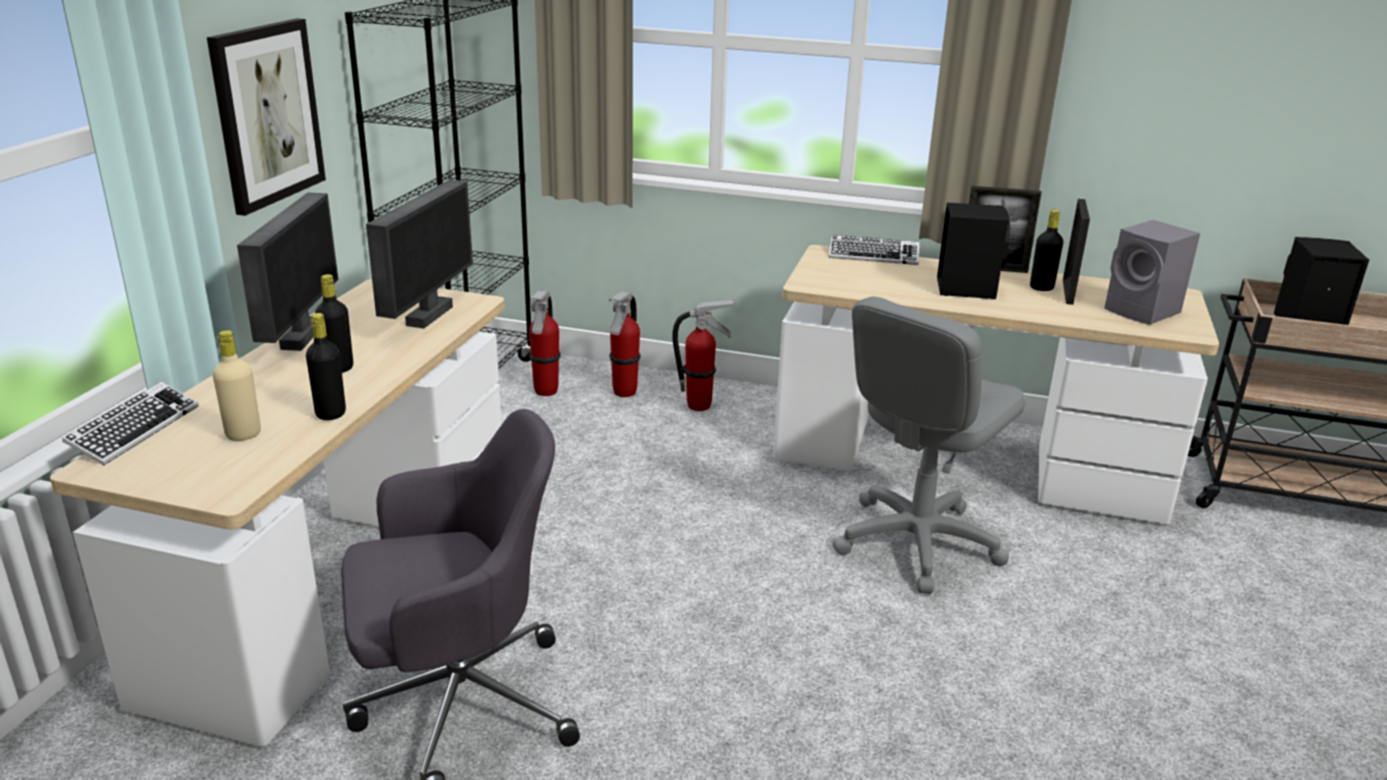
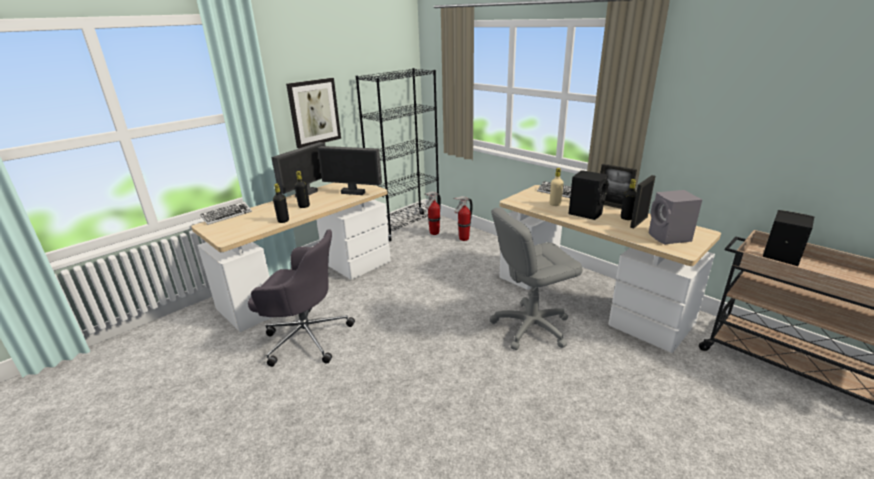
camera: 30 degrees right, 0 degrees up
(243, 434) = (252, 222): beige bottle -> beige bottle (555, 204)
(427, 316) = (353, 192): monitor -> monitor turned 60 degrees clockwise
(700, 406) = (489, 250): fire extinguisher -> none

